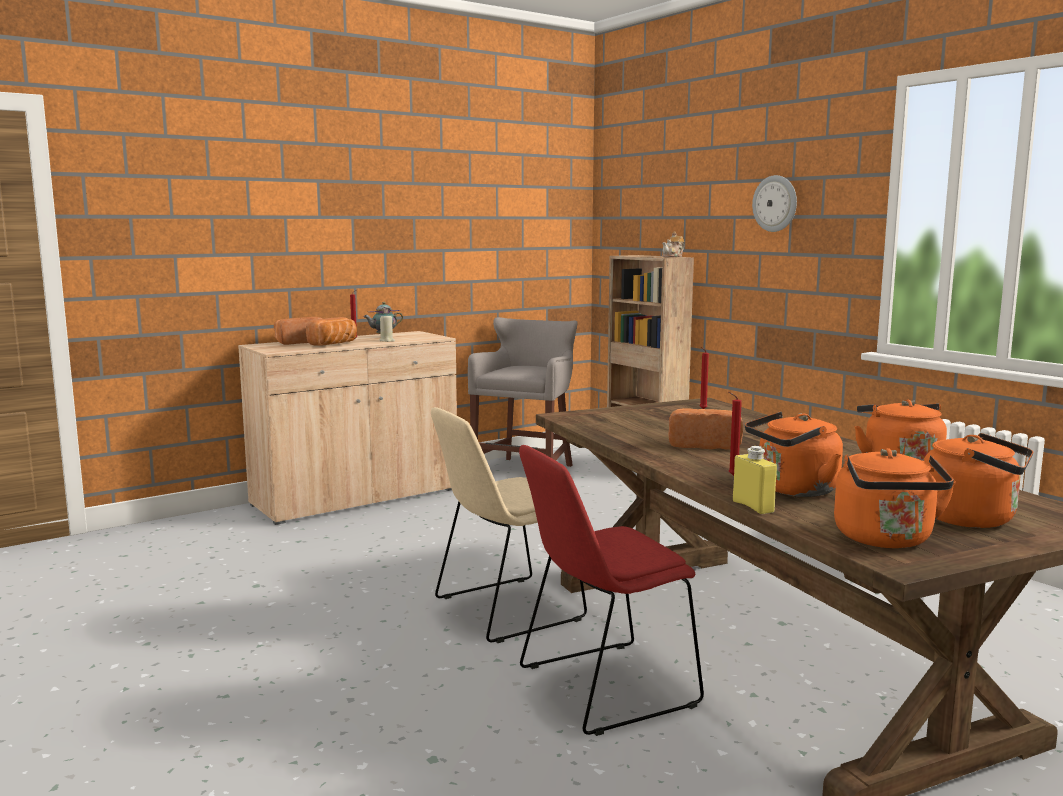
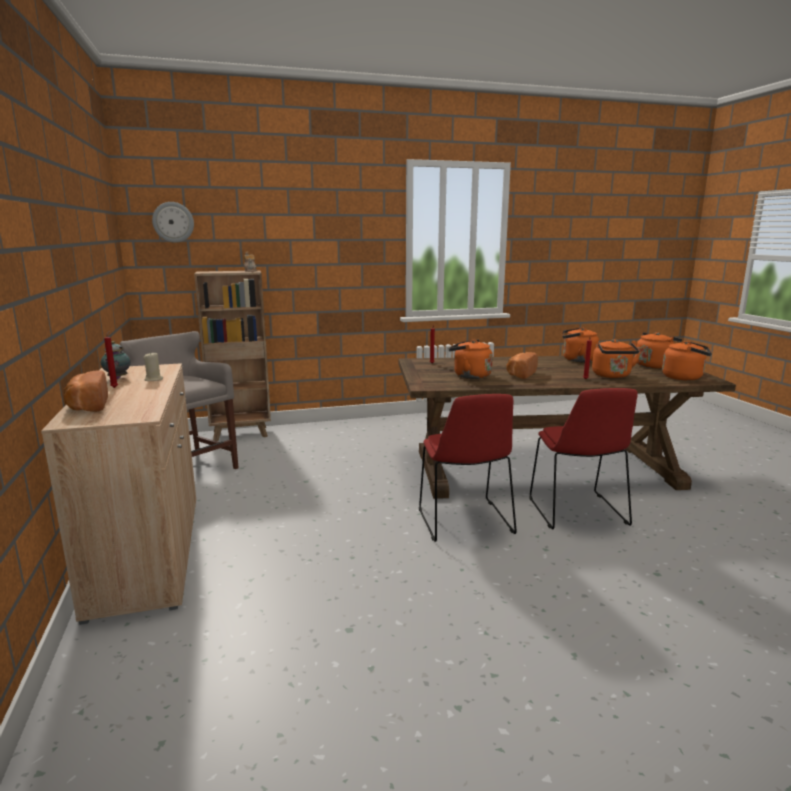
camera: 70 degrees left, 5 degrees up
(334, 344) = (138, 395): bread -> none
(504, 610) = (465, 523): beige chair -> red chair
(653, 426) = (469, 375): none -> orange kettle
(753, 506) = (640, 384): yellow bottle -> none
(775, 203) = (327, 231): wall clock -> wall clock (173, 222)

